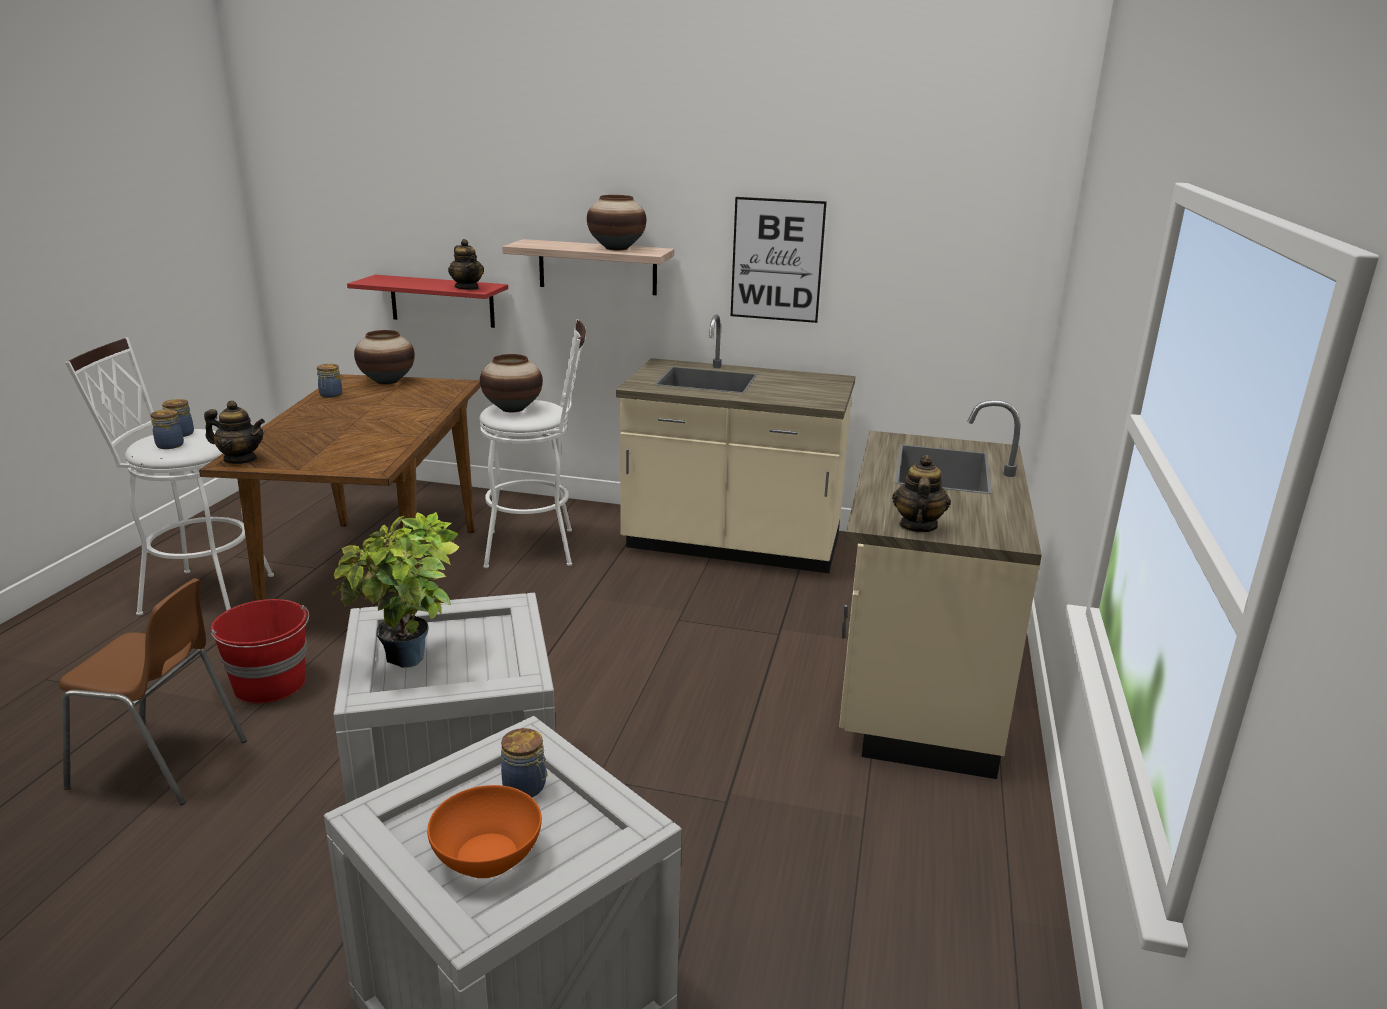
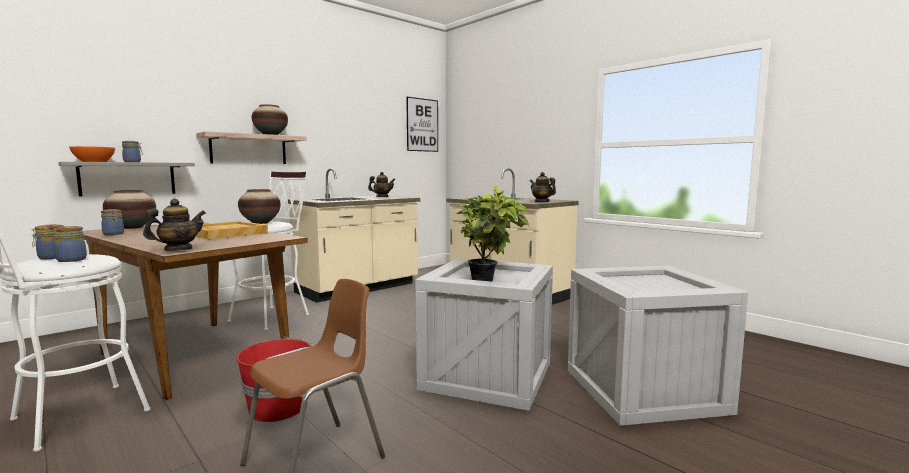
camera: 55 degrees left, 15 degrees down
(382, 431) = (225, 233): none -> beige tray
(442, 301) = (128, 178): red shelf -> grey shelf
(467, 288) = (170, 162): teapot -> teapot (382, 197)
(487, 856) = (668, 287): orange bowl -> orange bowl (94, 161)
(526, 788) = (621, 279): jar -> jar (133, 162)
(777, 260) = (344, 142): picture -> picture (422, 125)

